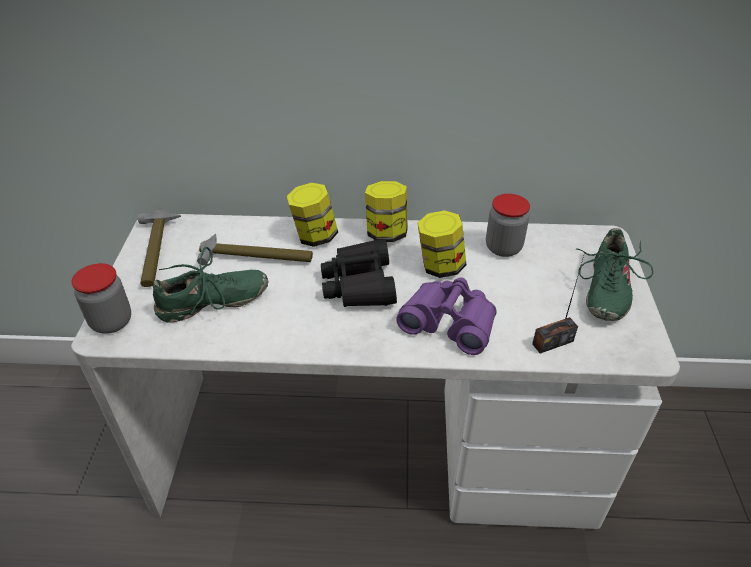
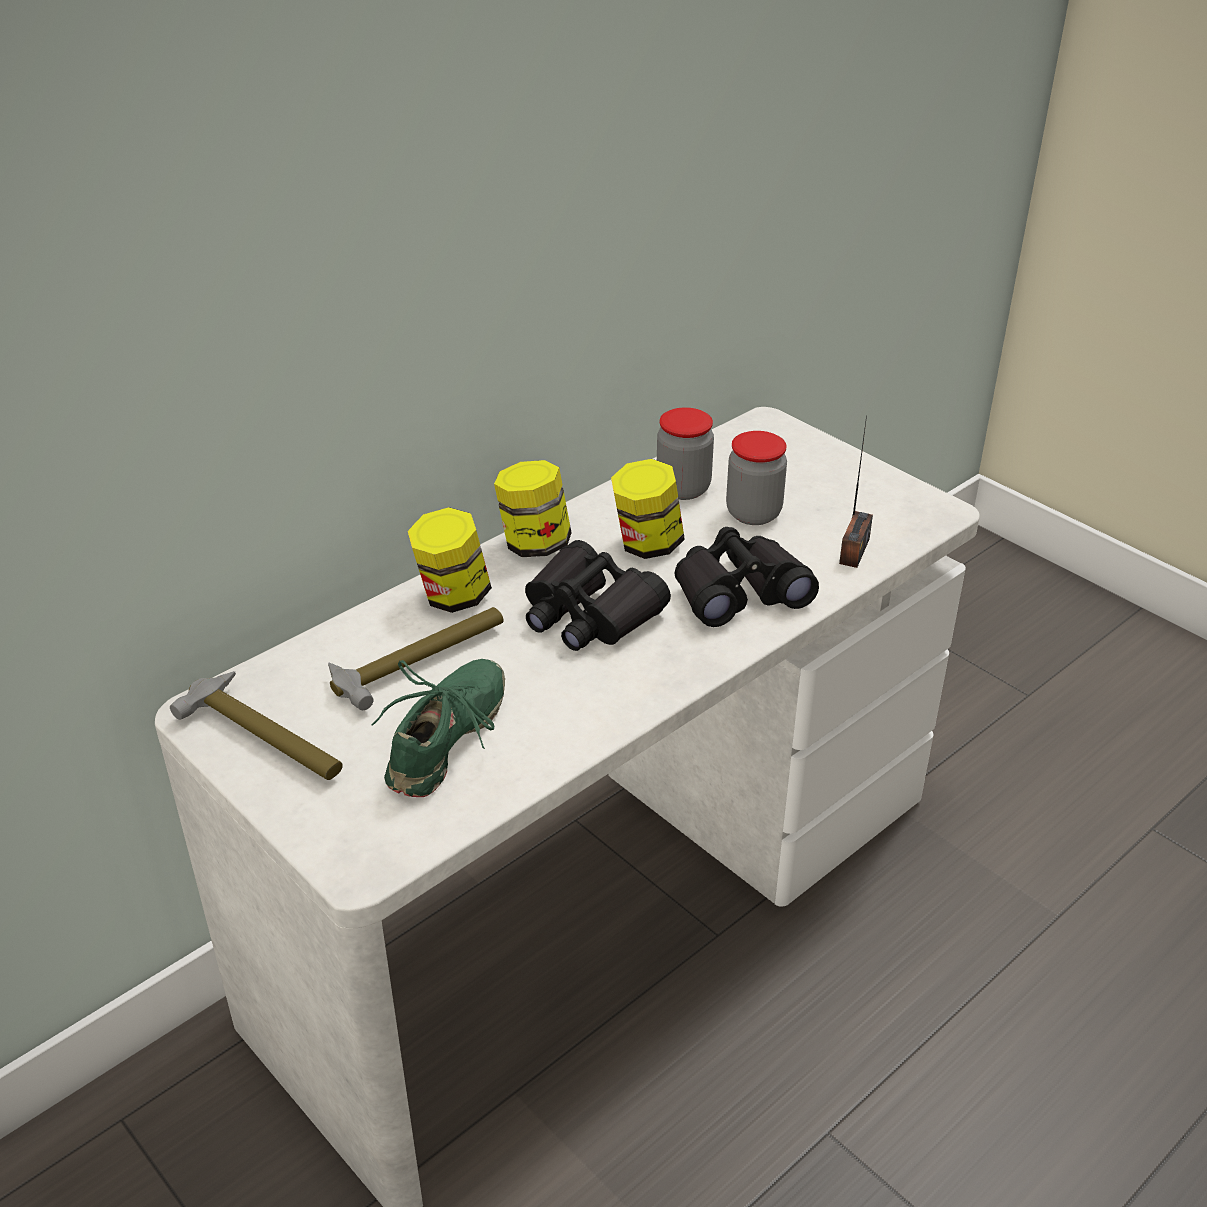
camera: 45 degrees left, 5 degrees down
(111, 322) = (348, 846): jar -> jar (753, 513)
(449, 322) = (738, 592): purple binoculars -> black binoculars
(605, 290) = (832, 475): green shoe -> none

